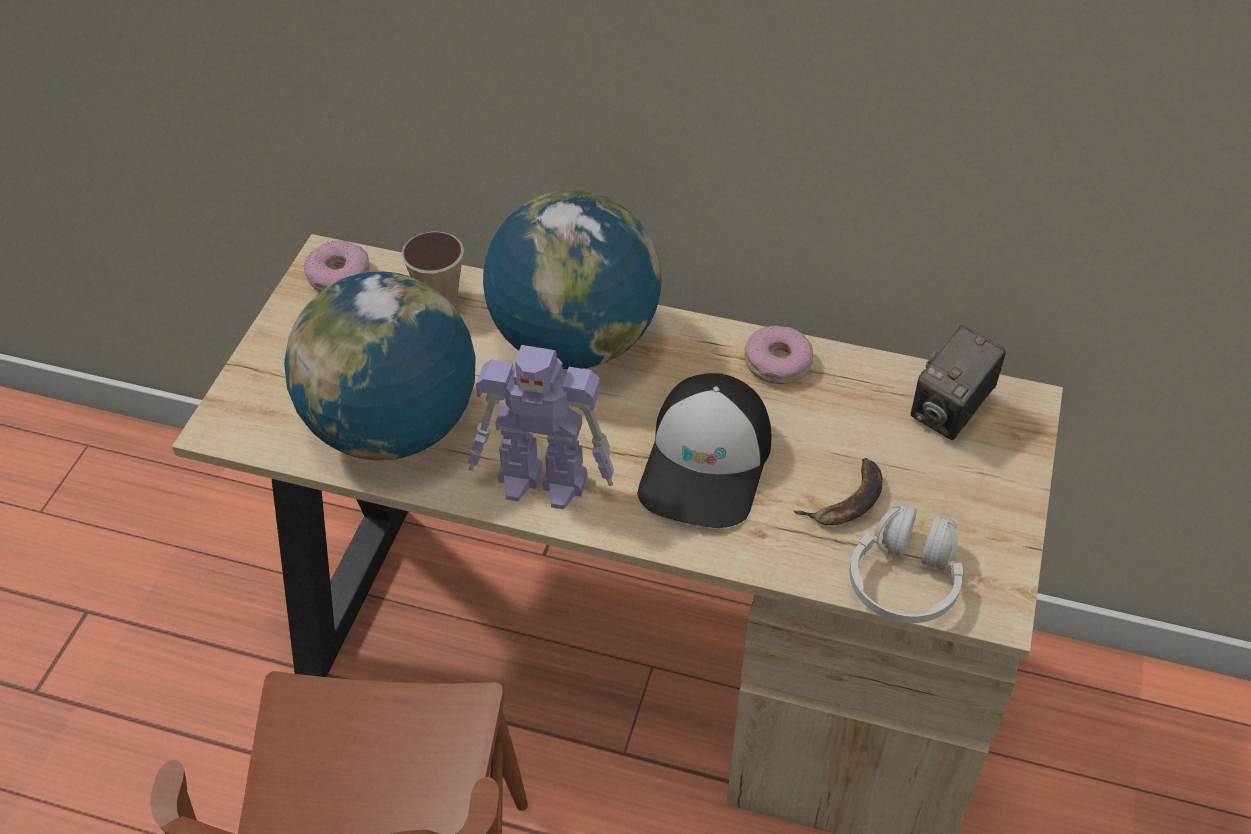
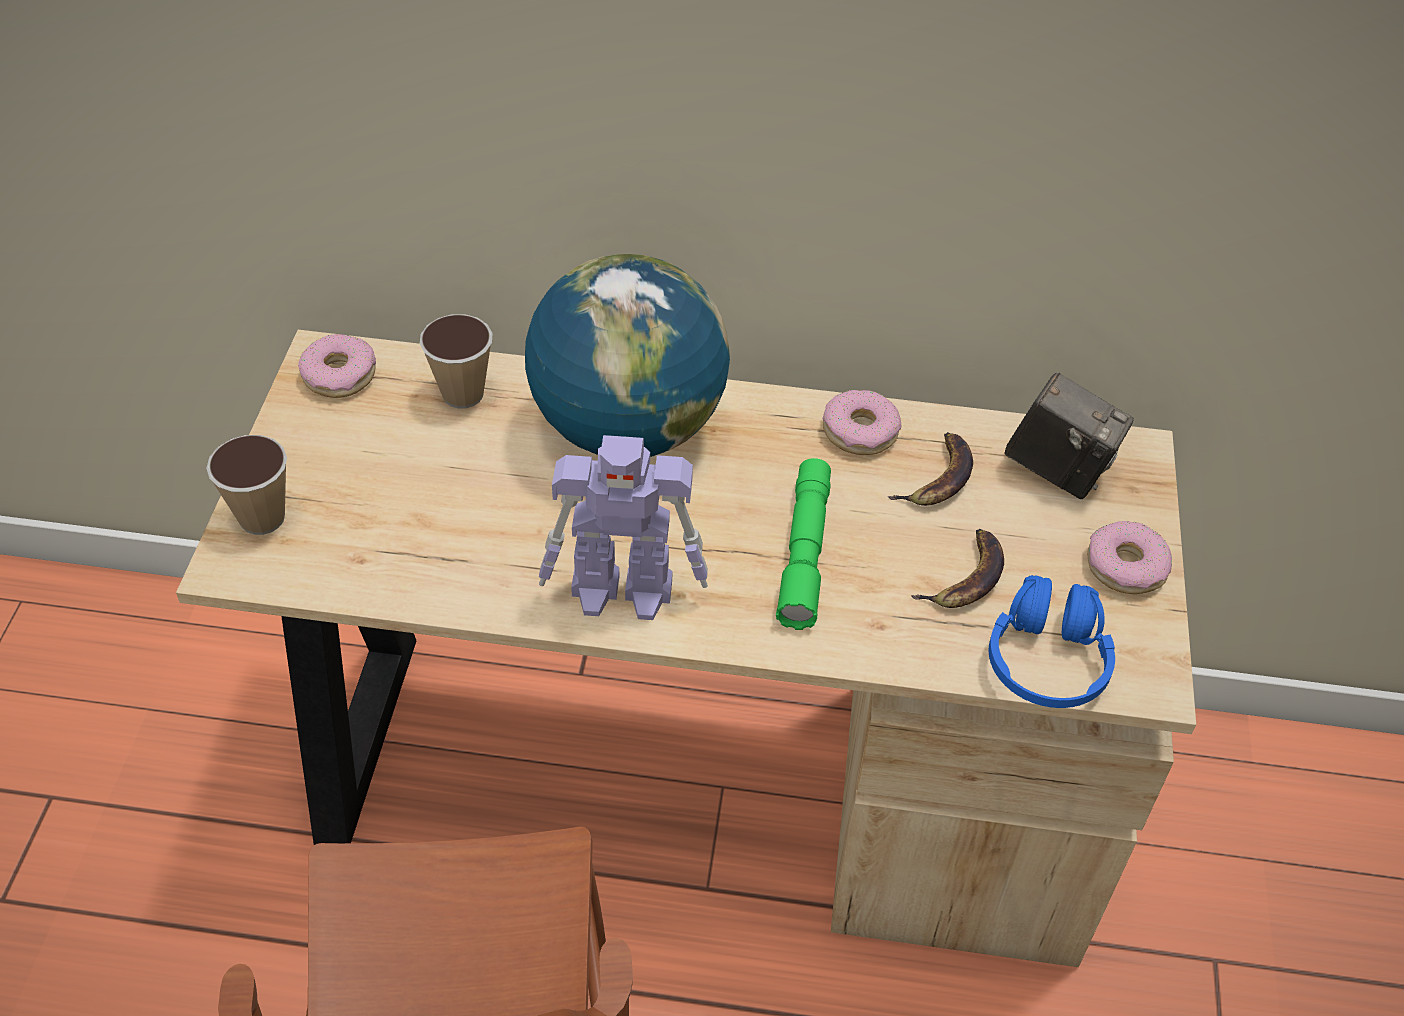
camera: 10 degrees left, 0 degrees up
(253, 391) = (262, 518): none -> cup
(392, 428) = (436, 546): globe -> none
(707, 464) = (804, 552): cap -> green flashlight
(839, 409) = (938, 477): none -> banana
(904, 580) = (1046, 660): white headphones -> blue headphones
(950, 412) = (1058, 469): camera -> camera turned 90 degrees counterclockwise
(994, 504) = (1126, 566): none -> donut

